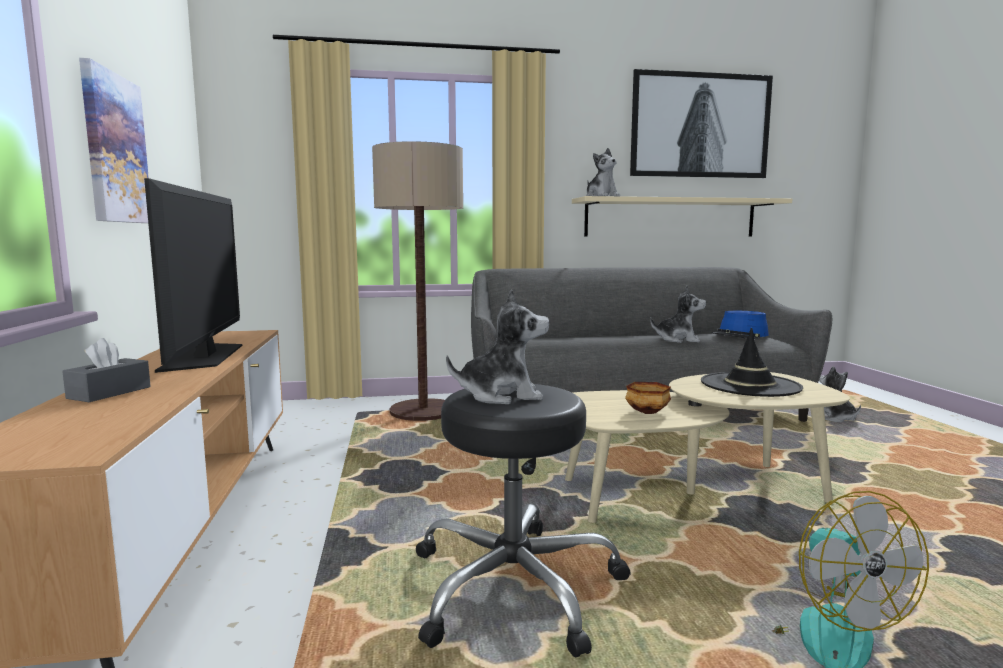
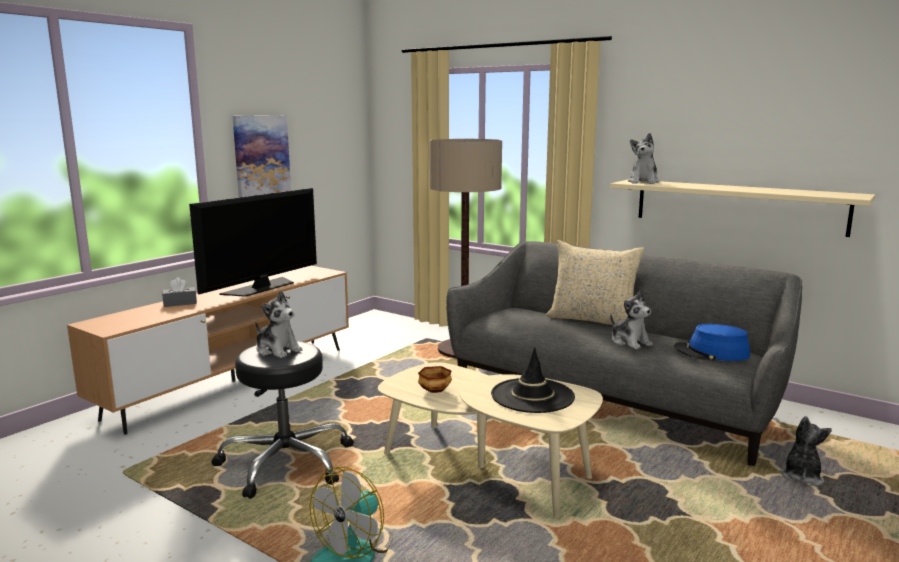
camera: 45 degrees right, 5 degrees up
(602, 334) = (592, 320): none -> beige pillow
(700, 125) = (783, 102): picture -> none

